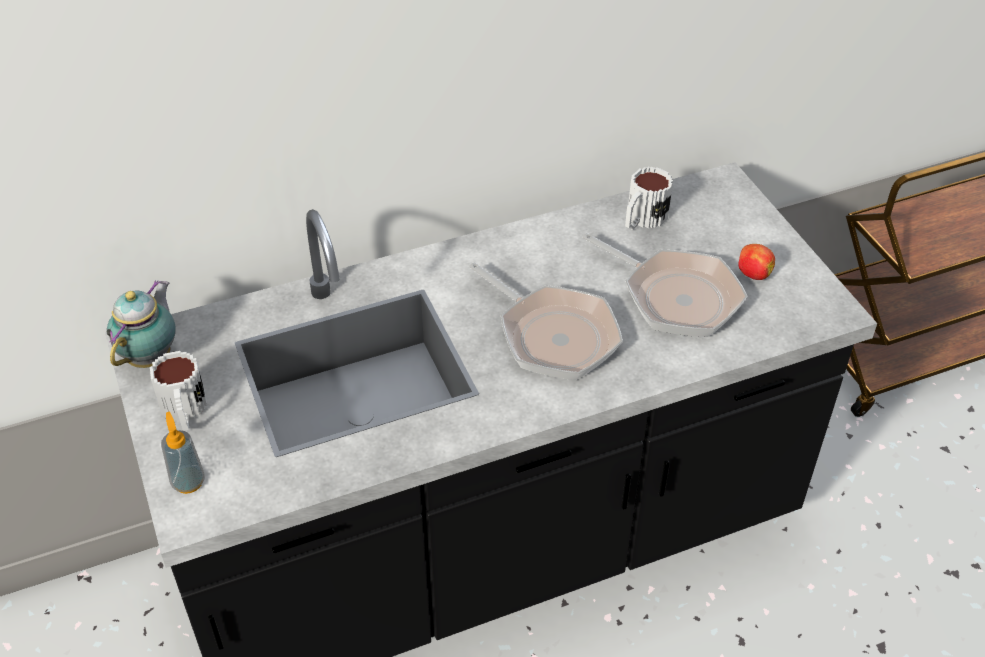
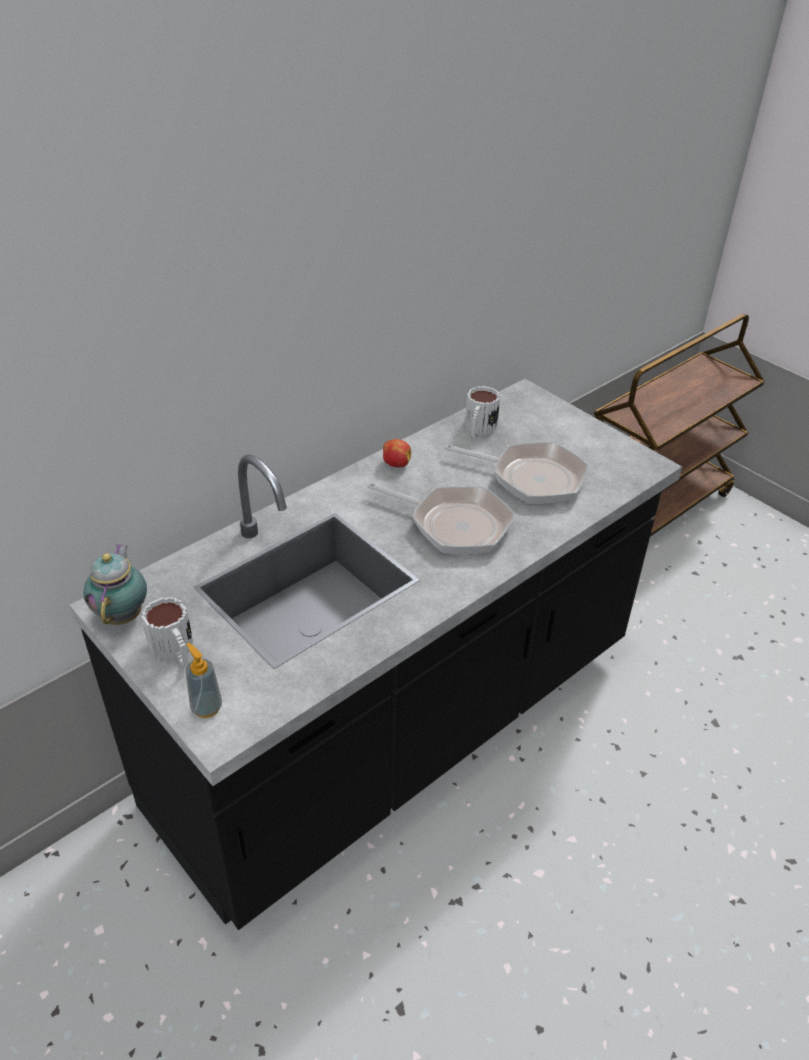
camera: 20 degrees left, 5 degrees down
(753, 273) = (578, 451): apple -> apple (395, 464)

